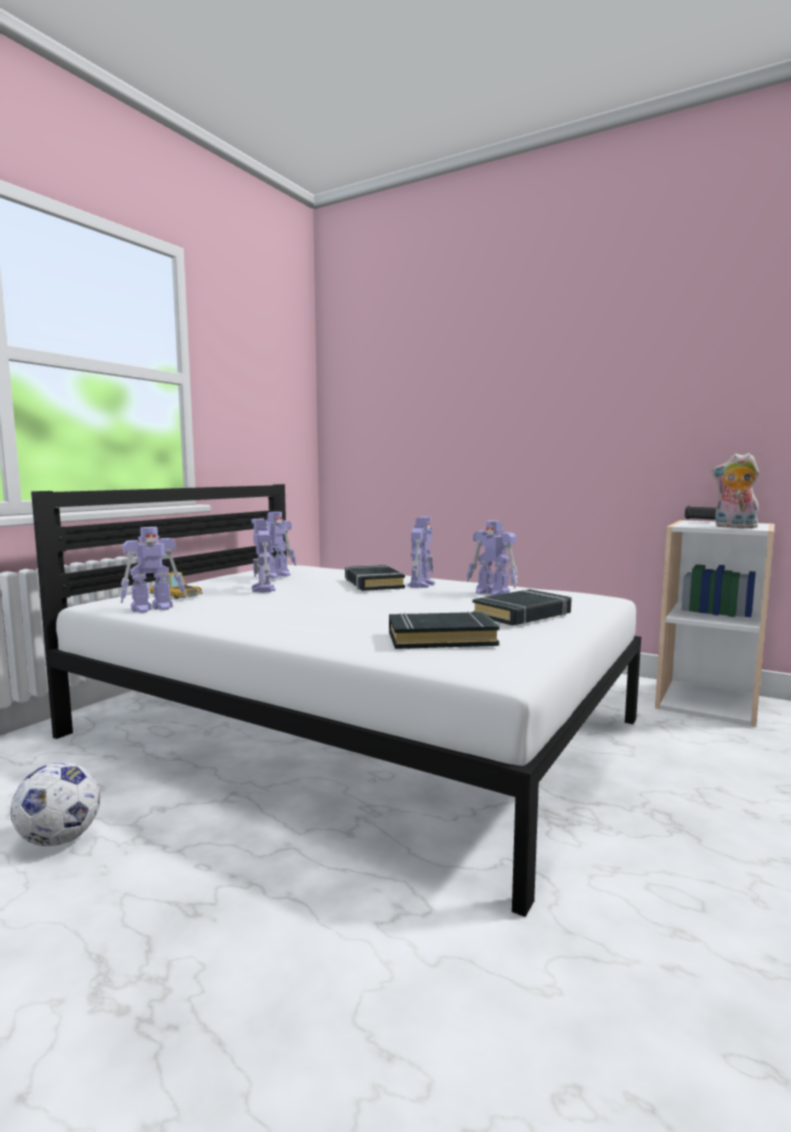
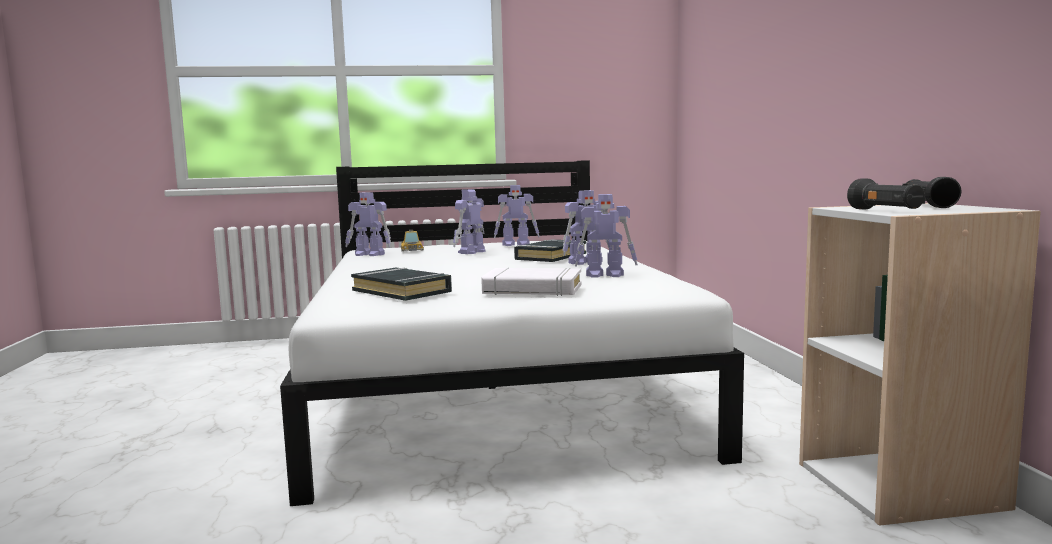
camera: 50 degrees right, 0 degrees up
(59, 839) = (247, 385): football -> none
(492, 593) = (606, 275): toy robot -> toy robot turned 90 degrees counterclockwise
(522, 614) = (532, 290): black book -> white book
(733, 527) = (885, 211): plush toy -> black flashlight

